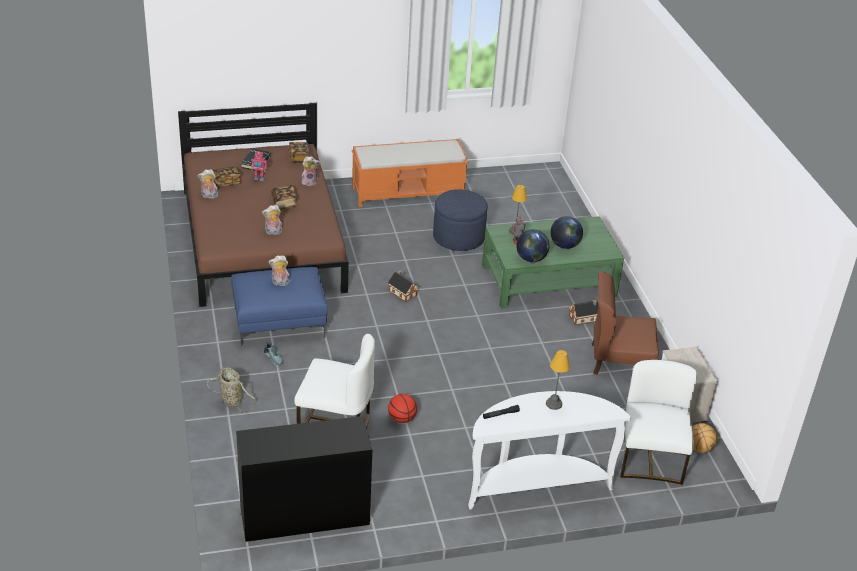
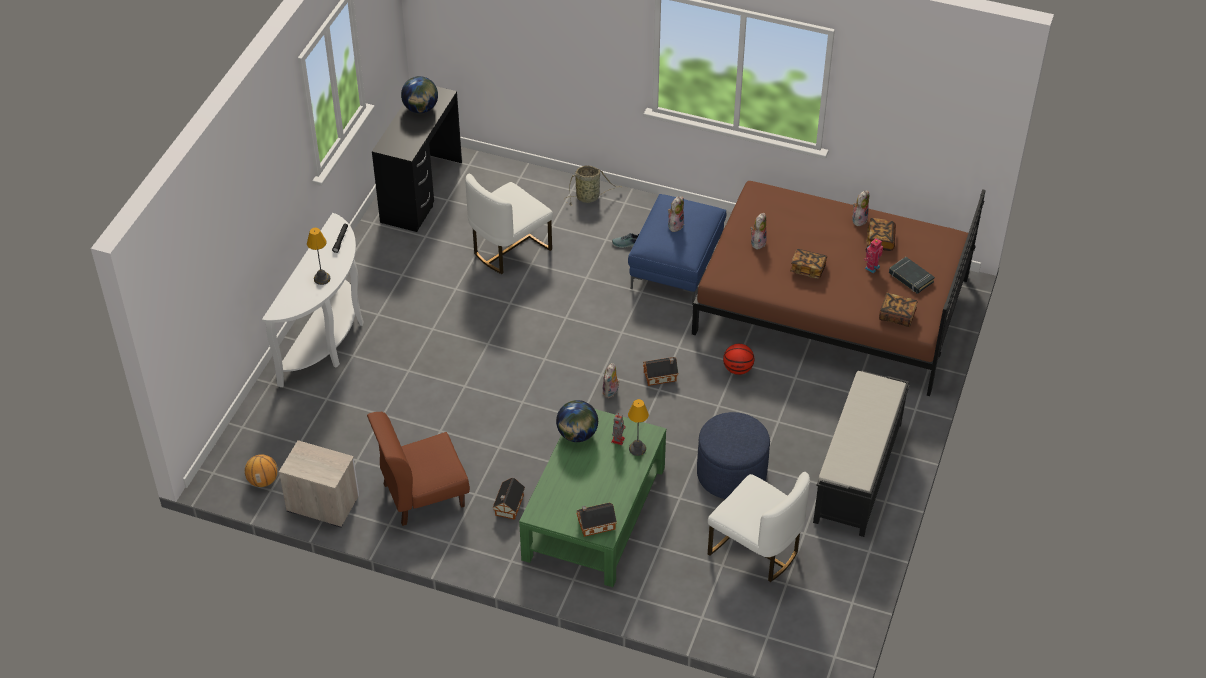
camera: 125 degrees right, 10 degrees up
(310, 182) = (840, 306): plush toy -> plush toy (611, 392)
(401, 419) = (478, 292): basketball -> basketball (738, 369)
(408, 192) = (857, 473): orange bench -> black bench
(564, 245) = (580, 479): globe -> globe (421, 109)
(591, 228) = (594, 524): none -> toy house
(618, 361) = (423, 494): brown chair -> brown chair turned 150 degrees counterclockwise
(650, 458) = (285, 436): white chair -> white chair (756, 550)

